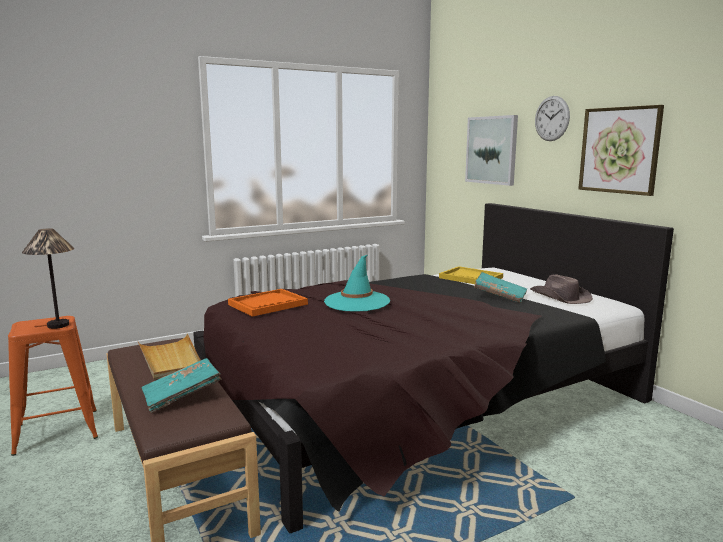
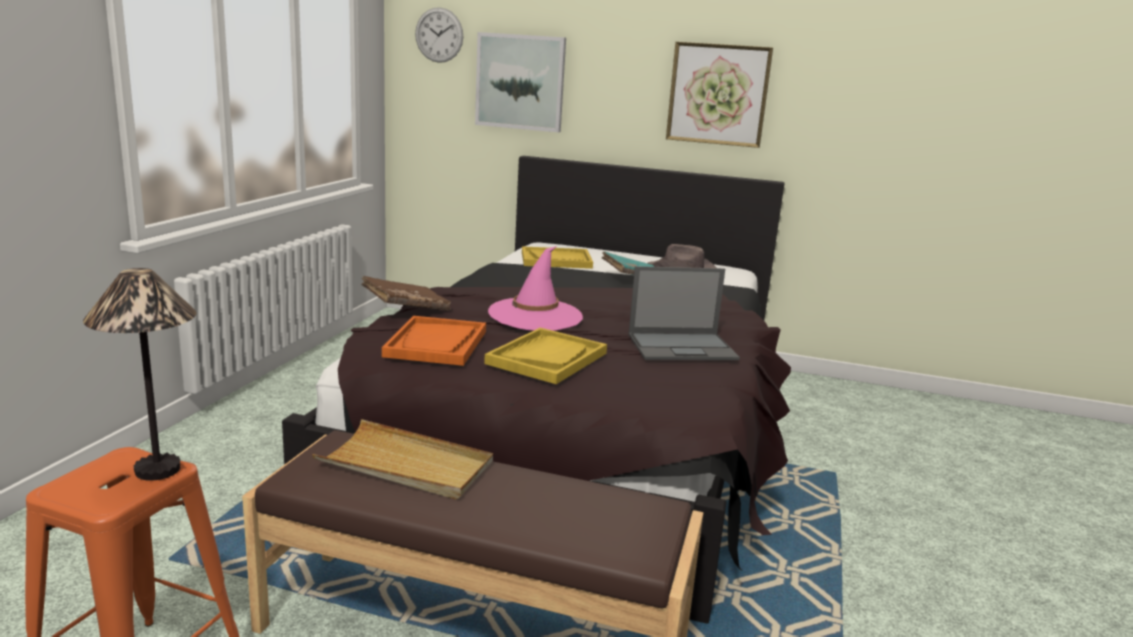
camera: 45 degrees left, 5 degrees up
(182, 396) = (549, 504): turquoise book -> none
(300, 286) = (406, 308): none -> brown book
(302, 323) = (547, 358): none -> yellow tray
(357, 302) = (535, 315): turquoise hat -> pink hat
(402, 336) = (683, 347): none -> laptop
(552, 118) = (622, 48): wall clock -> wall clock (439, 35)

